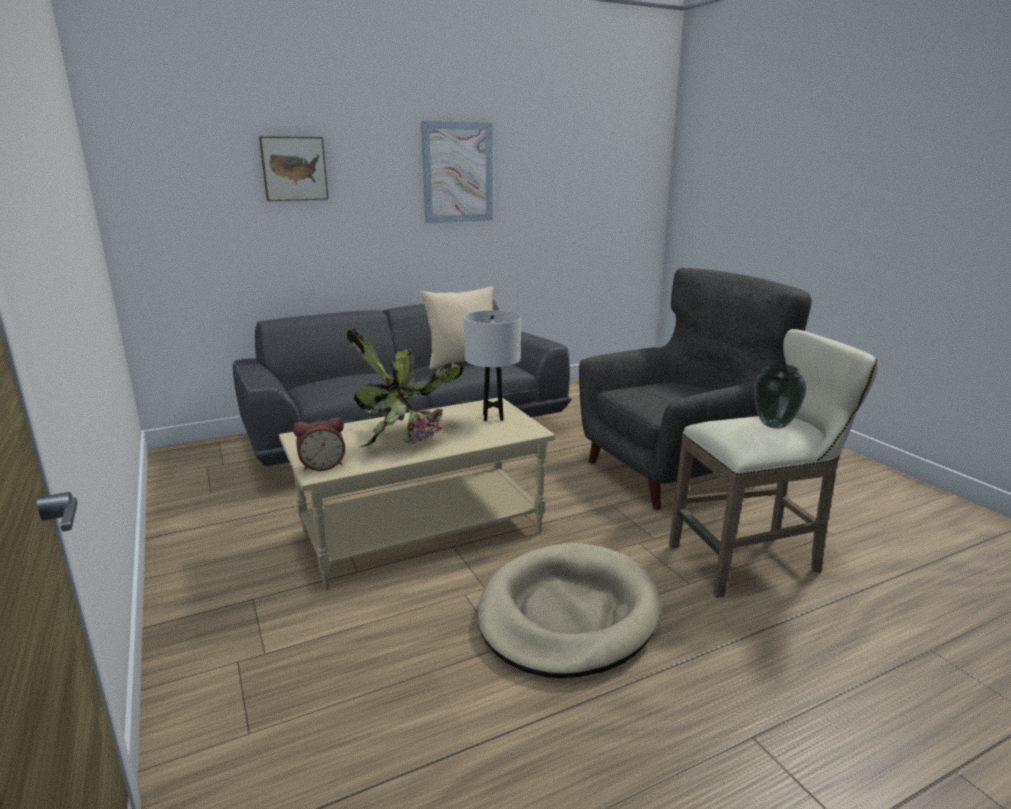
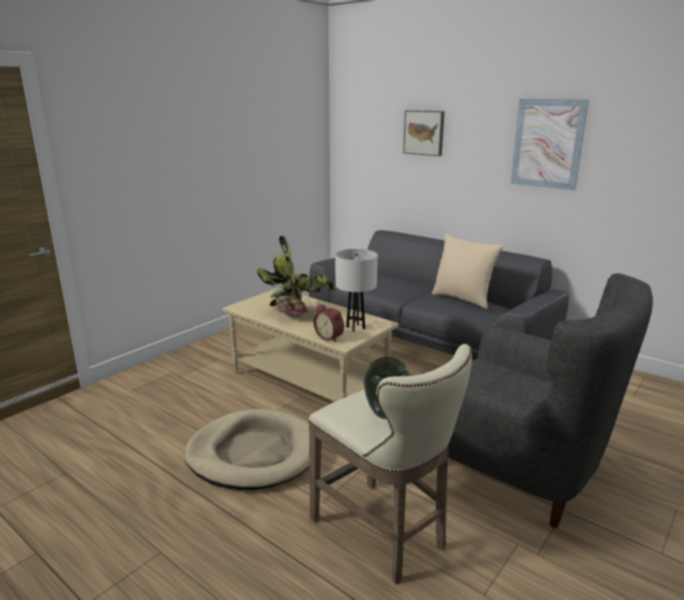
camera: 65 degrees right, 0 degrees up
(322, 465) = (247, 305): alarm clock -> alarm clock (330, 337)

